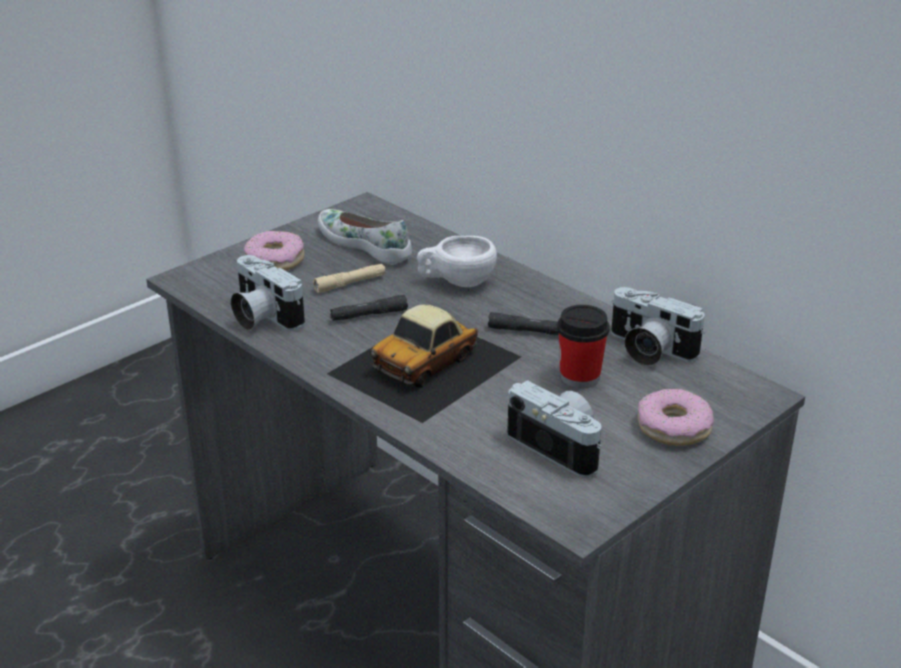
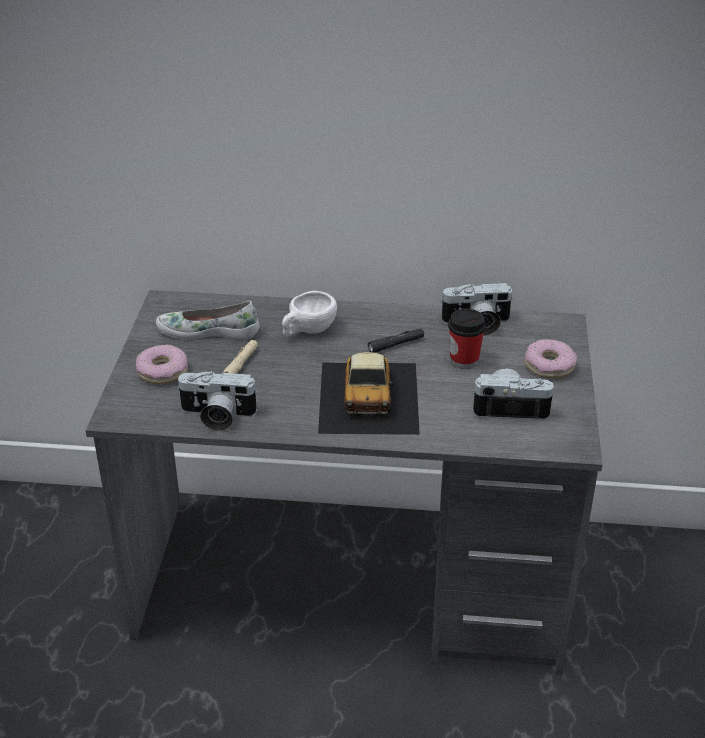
camera: 40 degrees left, 5 degrees up
(369, 315) = (286, 381): black flashlight -> none

